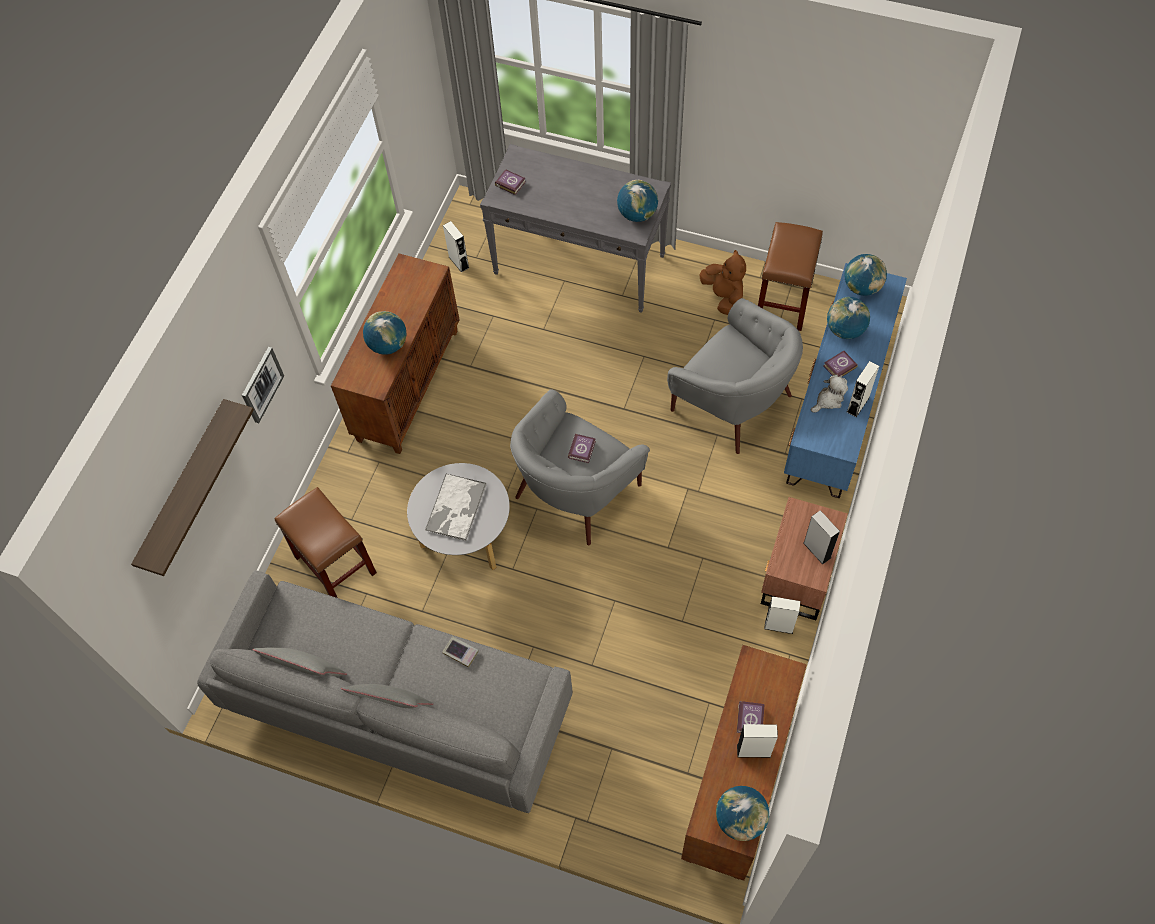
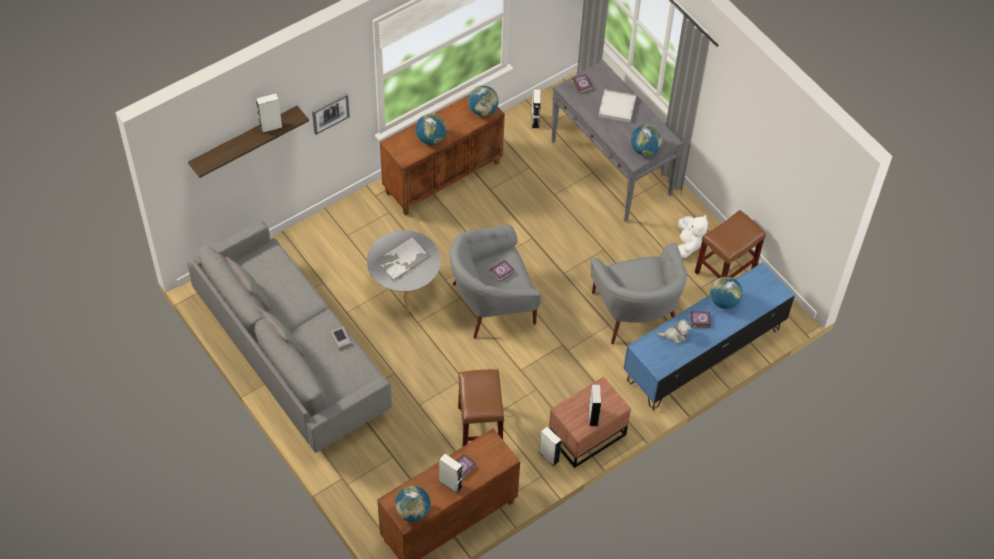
camera: 30 degrees right, 5 degrees down
(334, 565) = (317, 255): brown stool -> brown stool (479, 427)
(568, 186) = (617, 107): none -> white tray
(723, 296) = (688, 244): brown plush toy -> white plush toy
(858, 404) = (691, 349): white speaker -> white speaker (271, 127)
(862, 287) = (759, 283): globe -> globe (483, 110)

